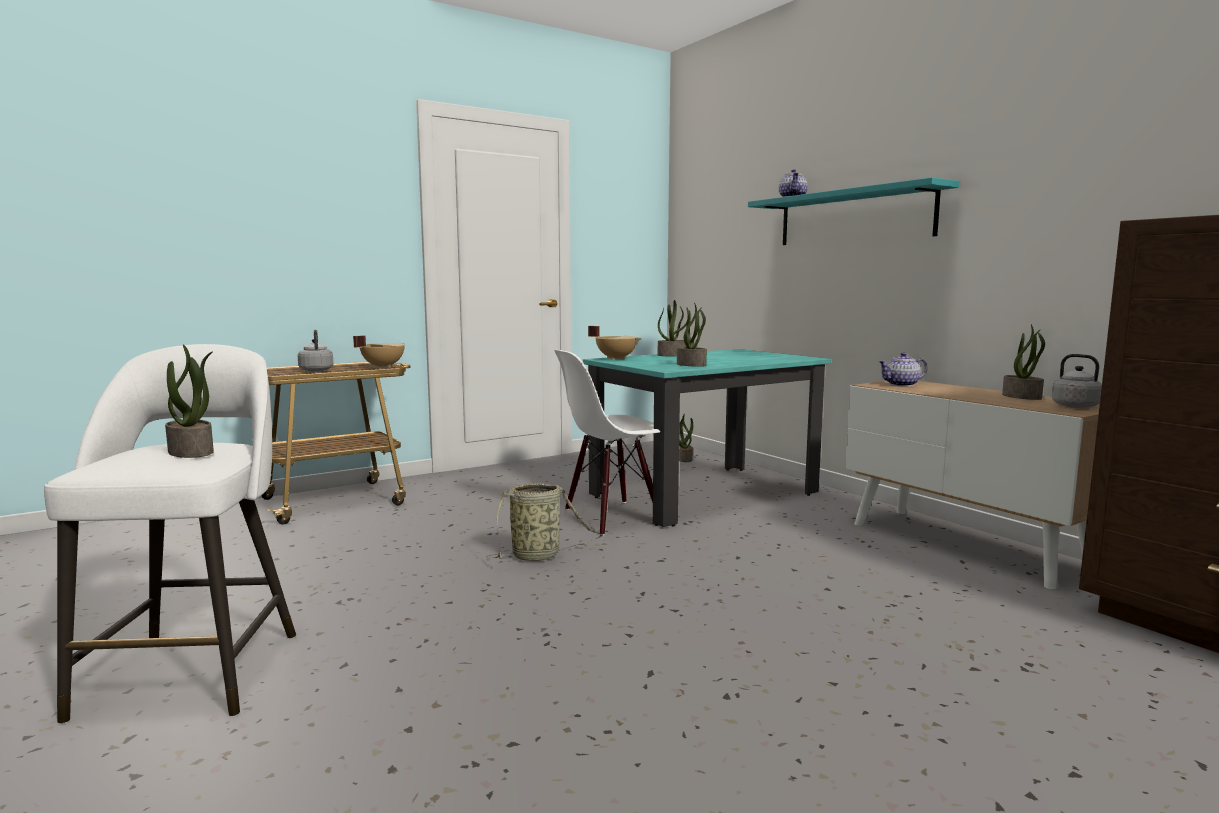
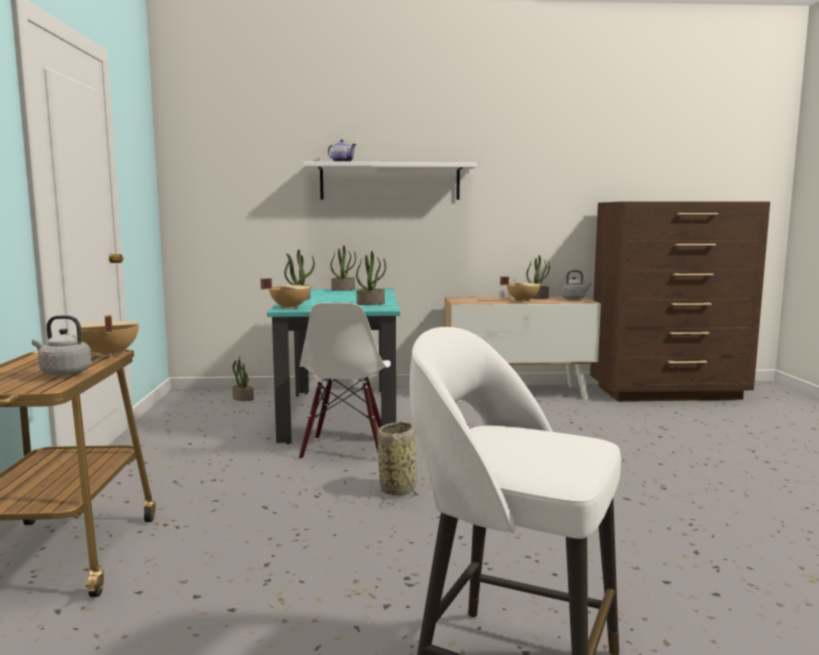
camera: 60 degrees left, 0 degrees up
(192, 452) = (530, 436): potted plant -> potted plant (343, 289)
(853, 217) = (390, 181): turquoise shelf -> white shelf
(902, 385) = (468, 300): teapot -> none
(968, 395) = (522, 301): none -> beige cooking pot

